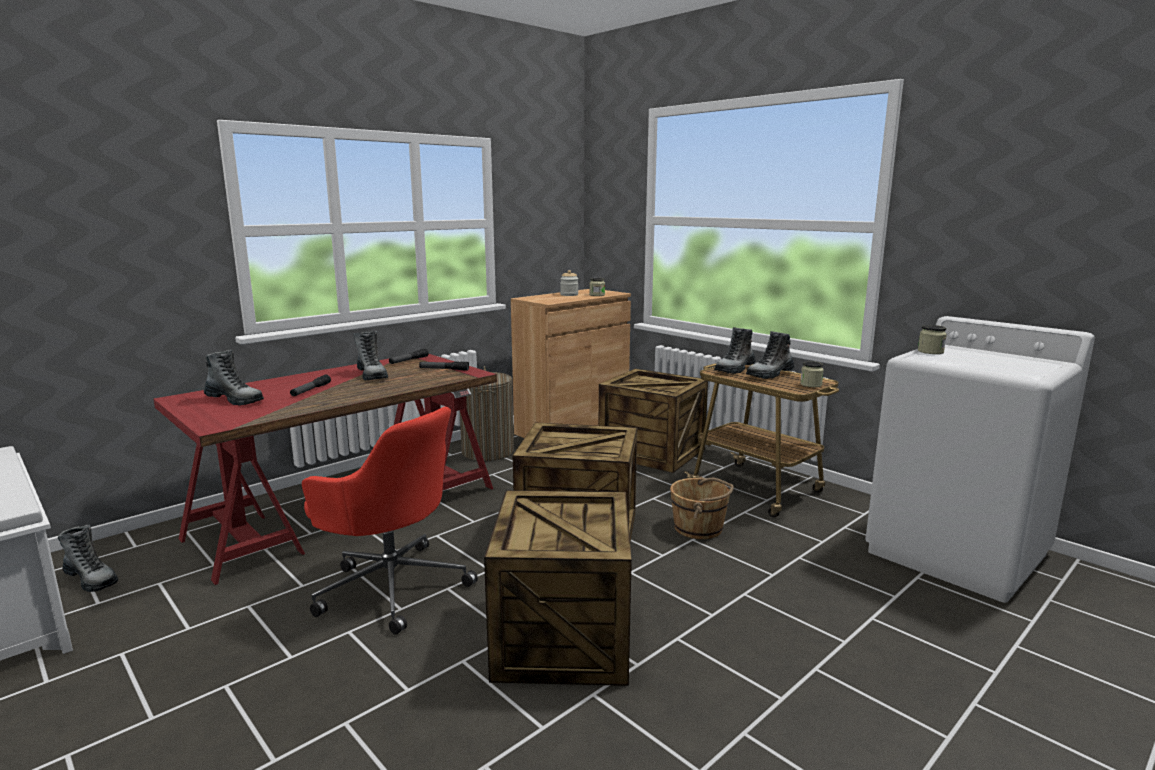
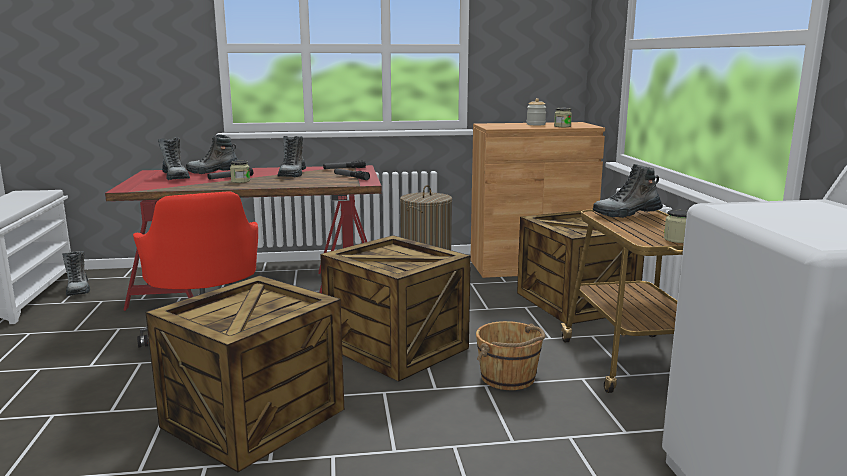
camera: 35 degrees right, 0 degrees up
(770, 374) = (655, 224): boot -> boot (213, 172)
(930, 351) = (776, 205): jar -> jar (240, 181)

